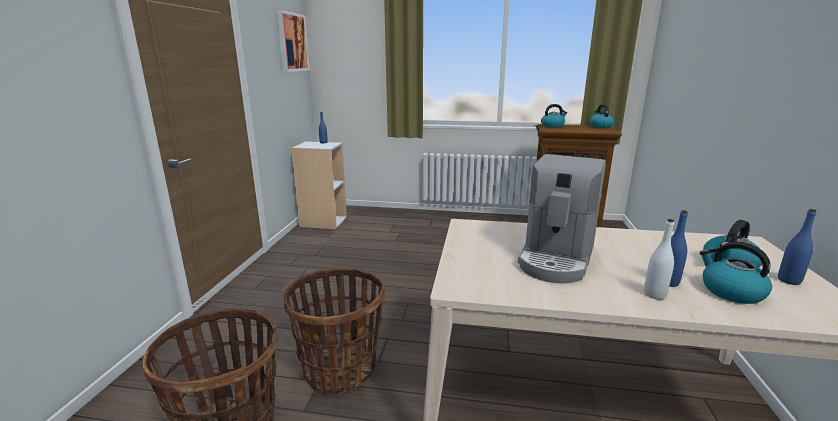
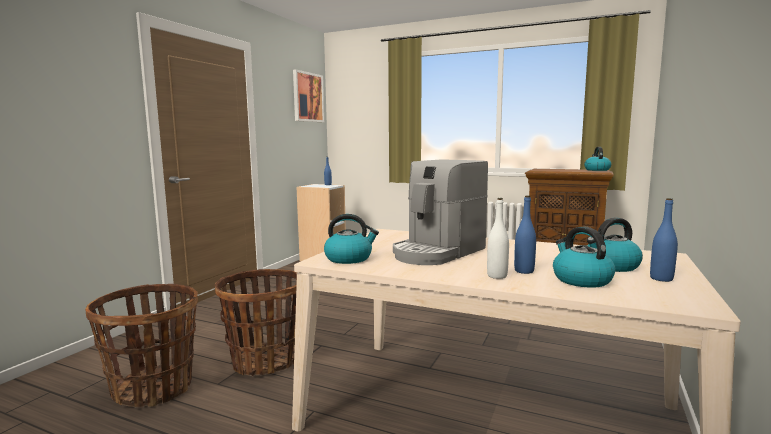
camera: 15 degrees right, 10 degrees down
(552, 126) = (544, 169): kettle -> kettle (349, 258)

